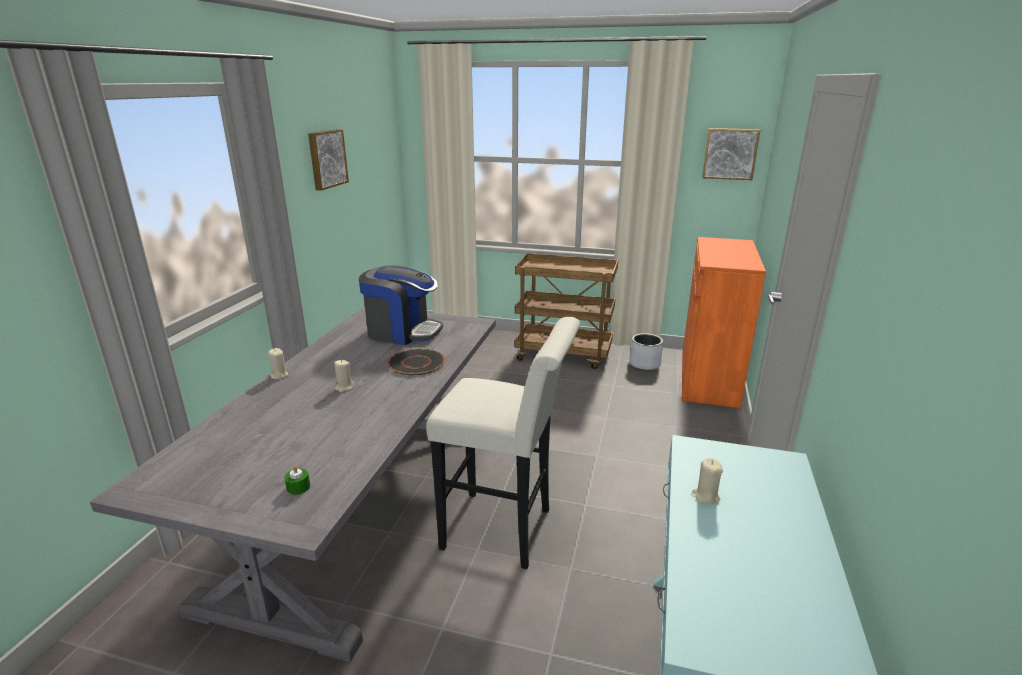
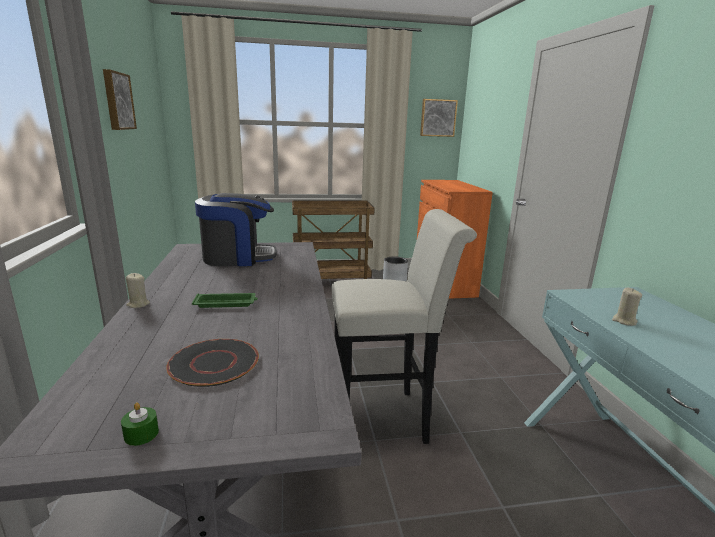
camera: 25 degrees left, 5 degrees down
(298, 487) = (272, 396): green candle -> green candle (141, 434)
(344, 387) = (226, 303): beige candle -> green tray
(416, 363) = (278, 277): black plate -> black plate (213, 363)

